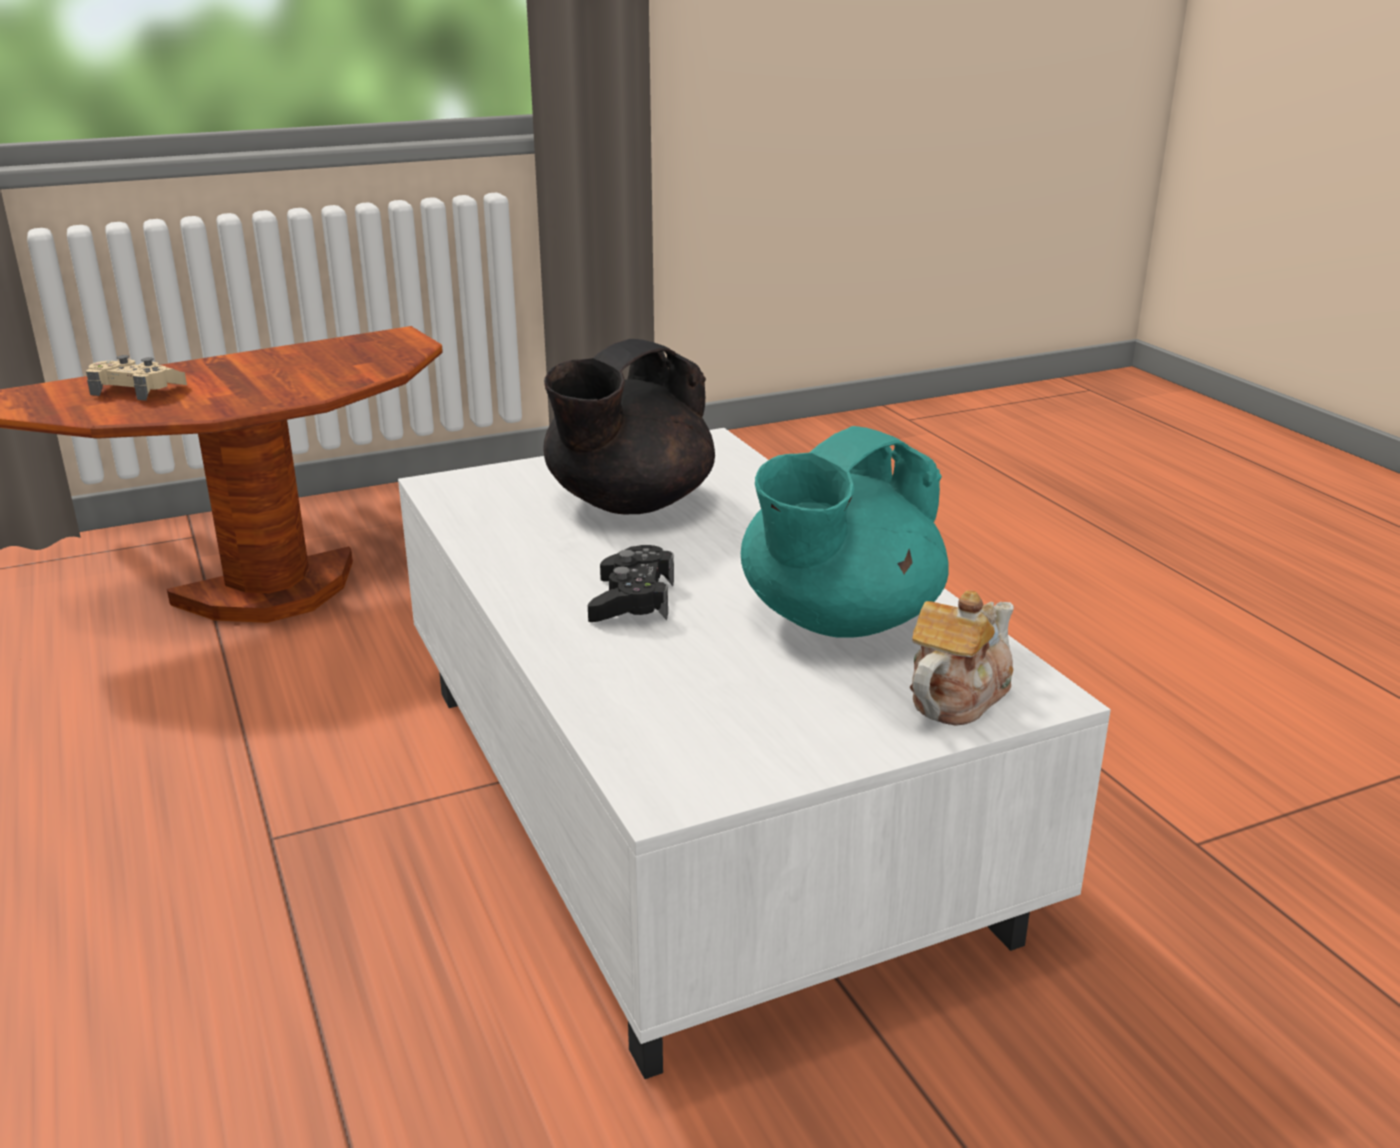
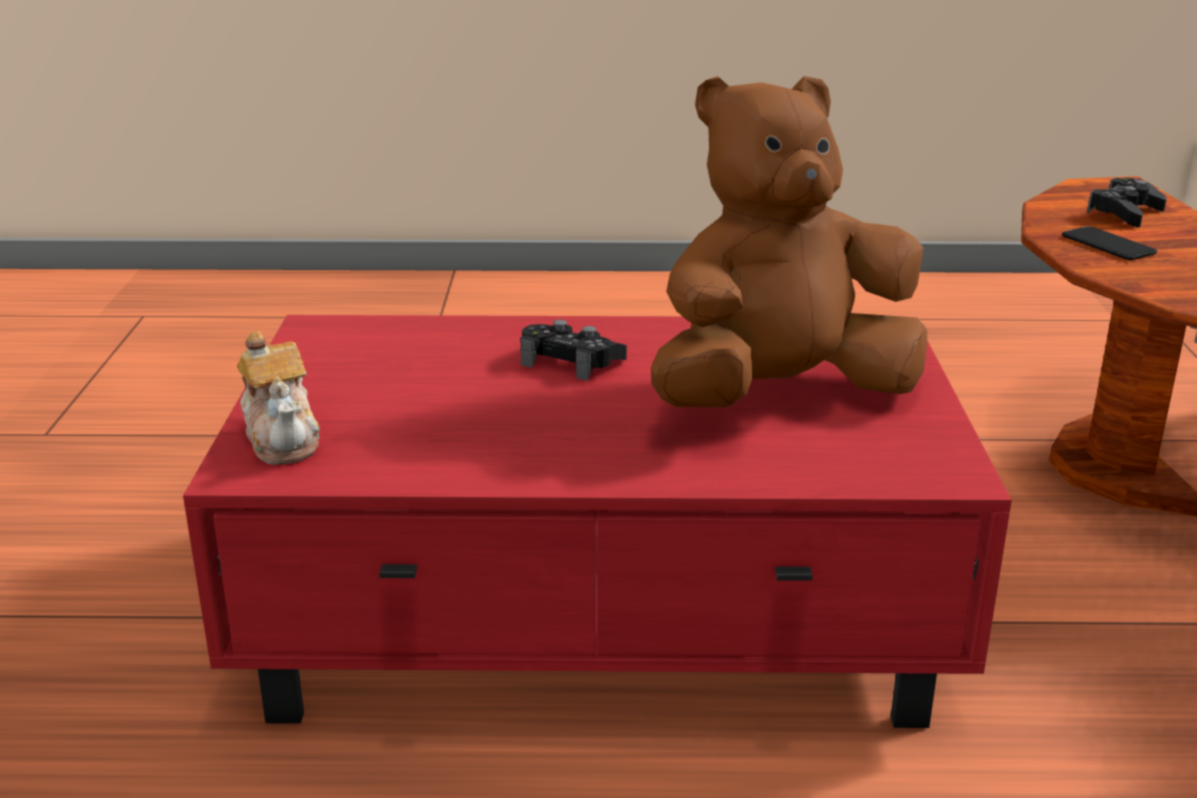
camera: 115 degrees right, 0 degrees up
(137, 390) = (1124, 213): beige game controller -> black game controller
(246, 392) = (1108, 245): none -> phone
(628, 503) = (780, 396): black teapot -> brown plush toy
(692, 798) = (604, 614): white coffee table -> red coffee table
(837, 621) = (447, 428): turquoise teapot -> none

